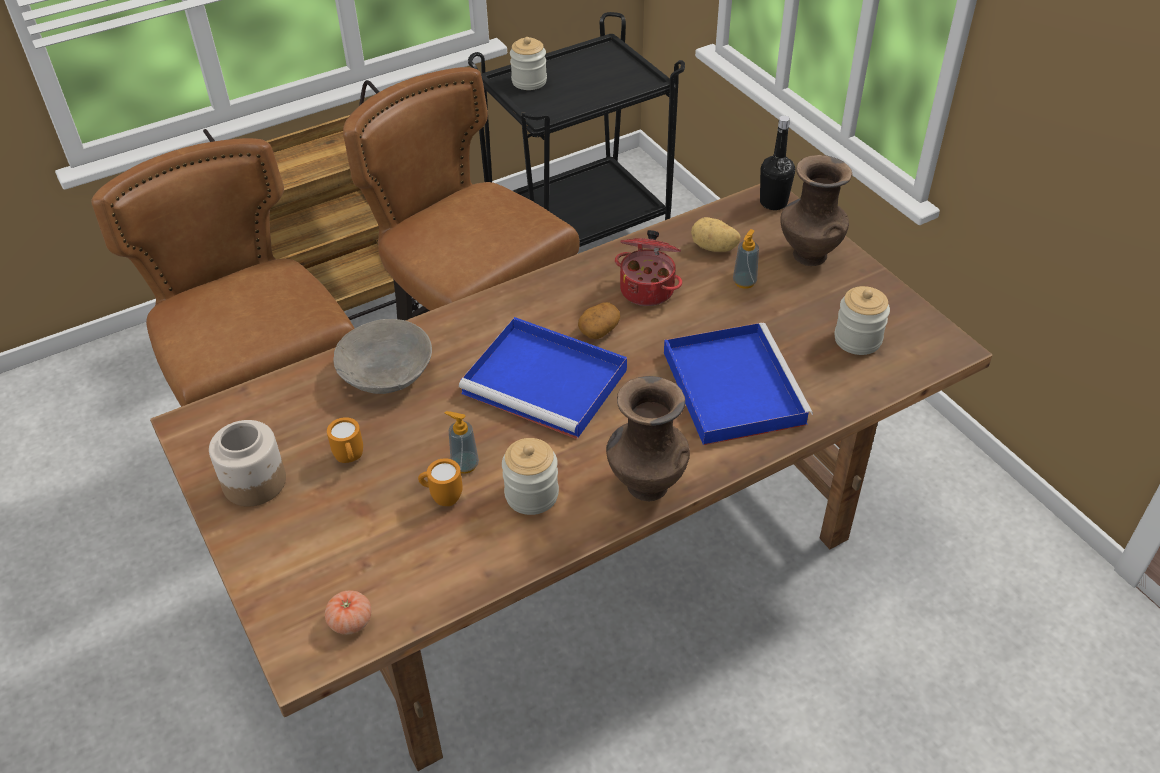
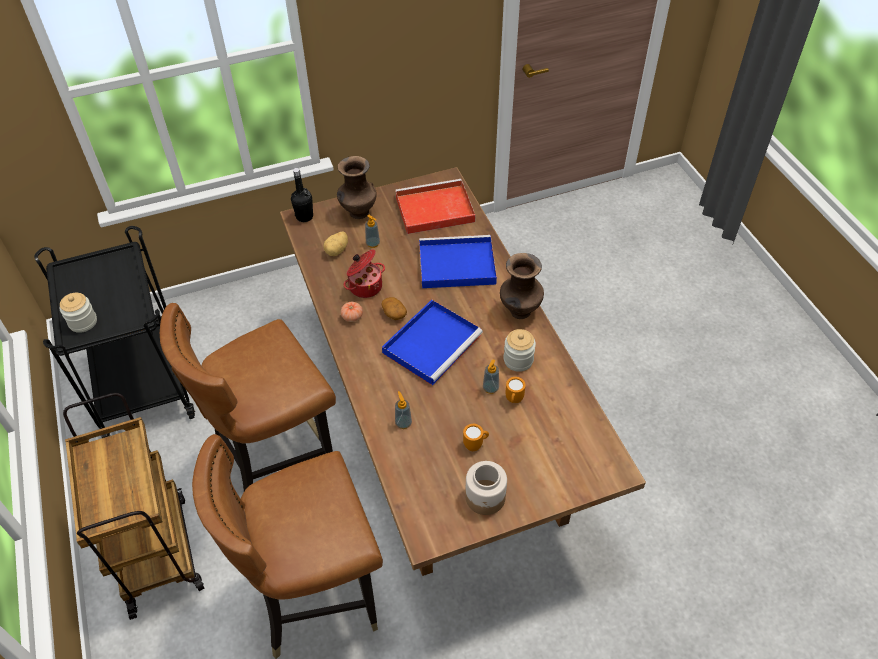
camera: 80 degrees left, 5 degrees up
(350, 621) = (595, 448): tomato -> tomato (352, 317)
(386, 372) = (403, 423): grey bowl -> soap dispenser
(857, 339) = (433, 210): jar -> red tray

